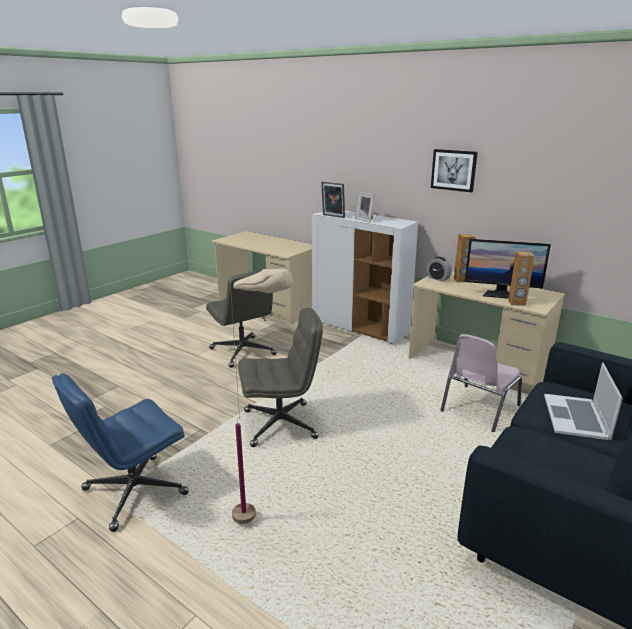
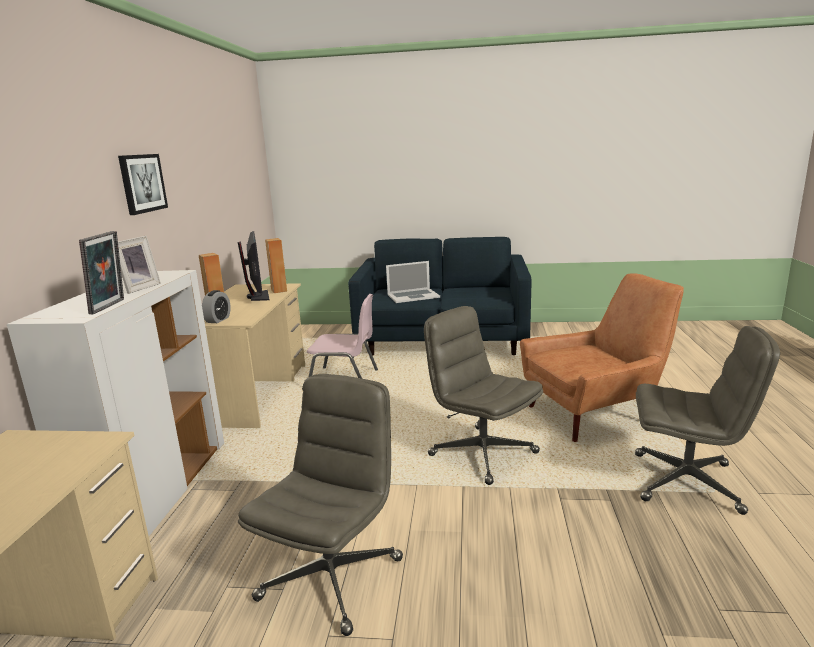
camera: 120 degrees left, 5 degrees down
(133, 492) = (687, 482): blue office chair -> grey office chair
(264, 520) = (596, 413): beige floor lamp -> brown armchair

